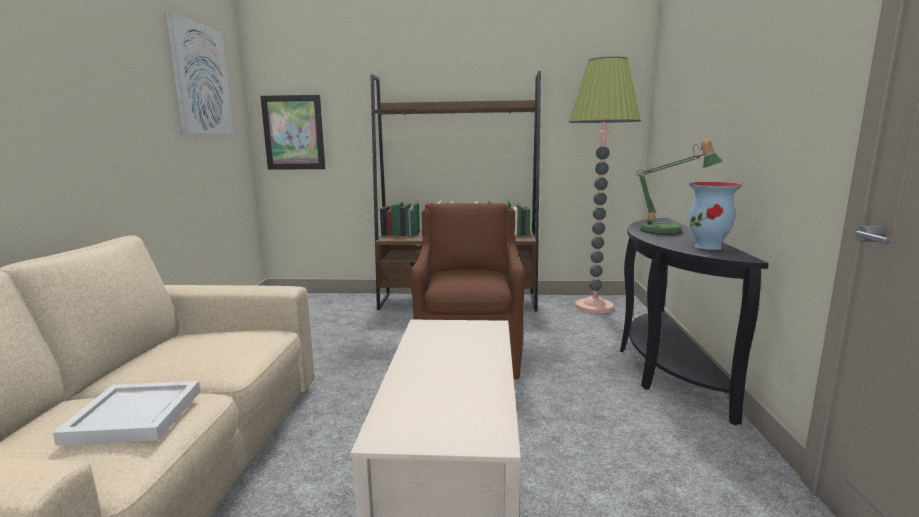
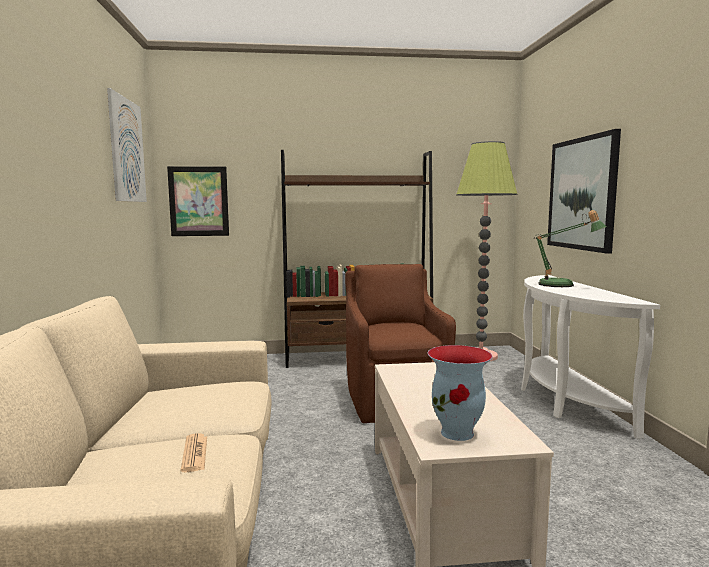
camera: 10 degrees left, 5 degrees down
(135, 416) = (194, 453): white tray -> newspaper
(663, 368) = (563, 401): black console table -> white console table
(705, 119) = (582, 194): none -> picture
(709, 247) = (605, 295): vase -> vase (458, 433)

